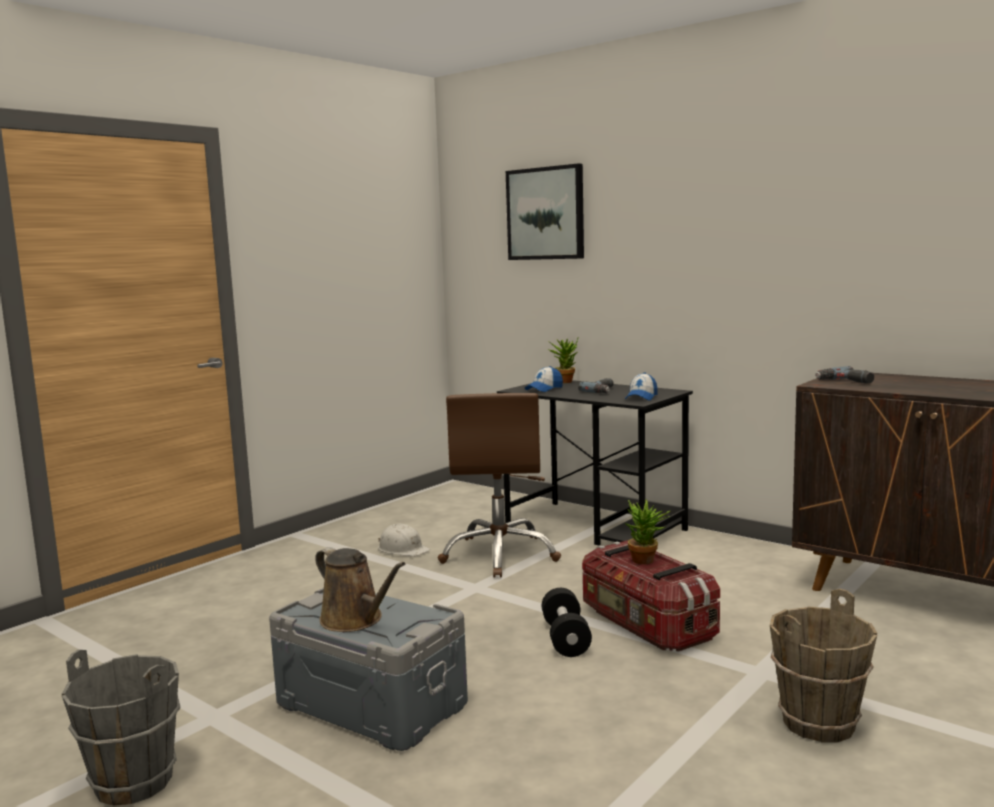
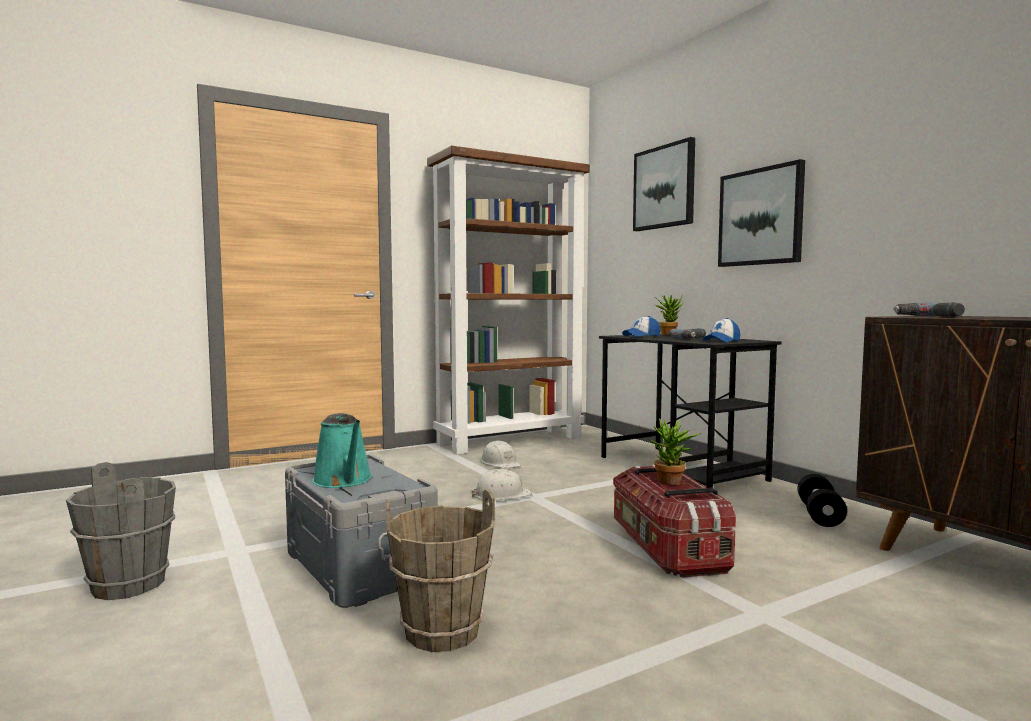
camera: 20 degrees right, 5 degrees down
(355, 620) = (344, 481): brown watering can -> turquoise watering can
(387, 515) = (510, 440): none -> brown bookcase
(441, 591) = (502, 495): none -> white hard hat
(500, 555) = (576, 477): brown office chair -> none
(565, 638) = (577, 547): black dumbbell -> black dumbbell (820, 515)
(663, 260) = (761, 217): none -> picture
(819, 724) = (800, 683): brown bucket -> brown bucket (442, 632)

